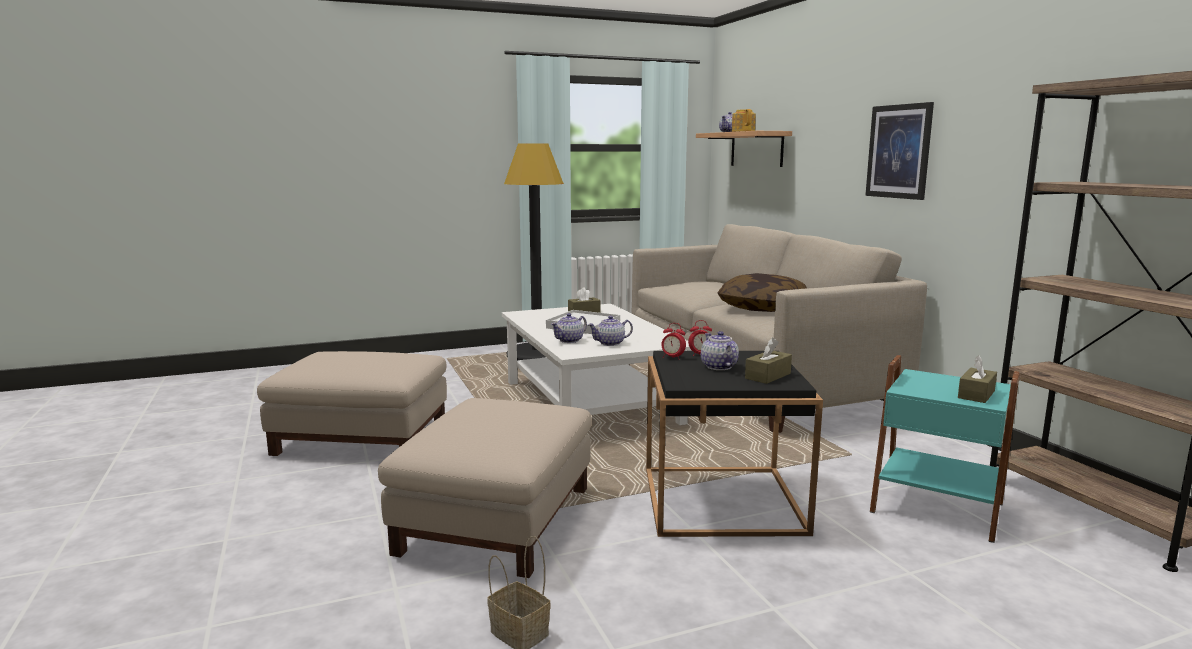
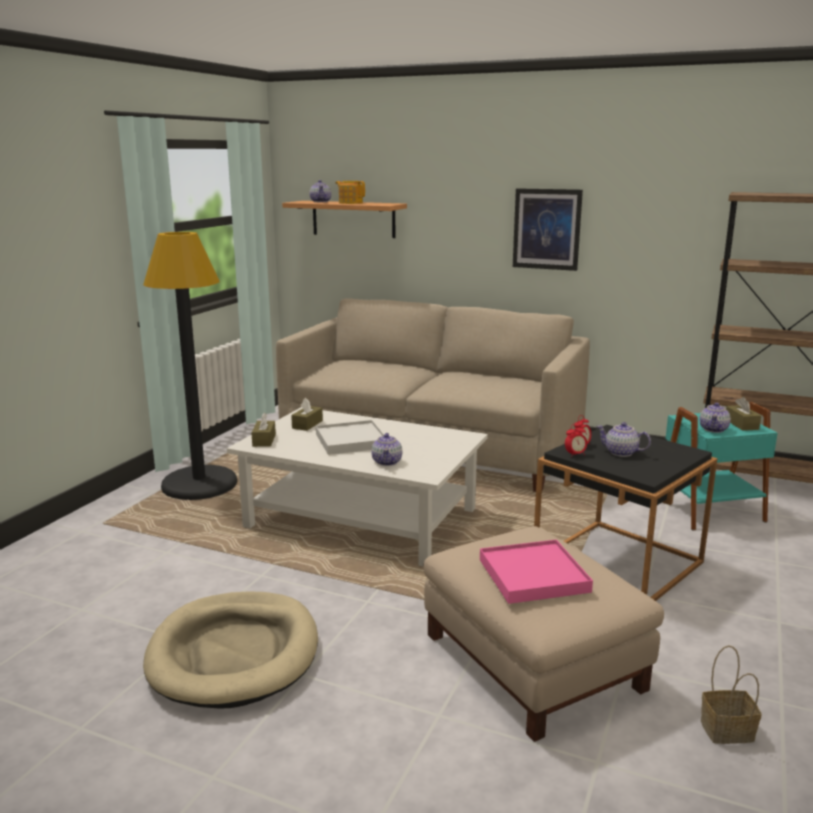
camera: 45 degrees left, 5 degrees up
(363, 437) = (234, 653): beige ottoman -> beige dog bed
(477, 423) = (534, 575): none -> pink tray
(610, 343) = (426, 453): teapot -> teapot (714, 429)
(762, 308) = (474, 383): pillow -> none
(768, 376) = (664, 450): brown tissue box -> brown tissue box (264, 440)

